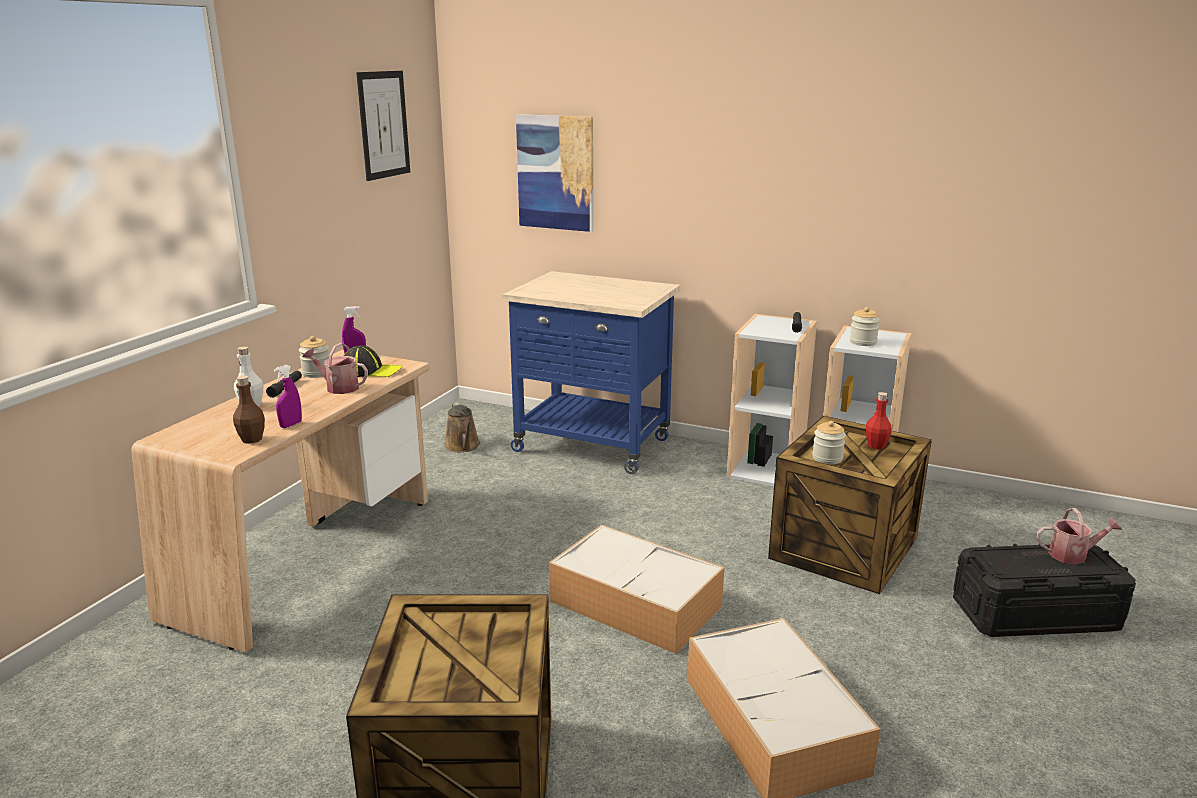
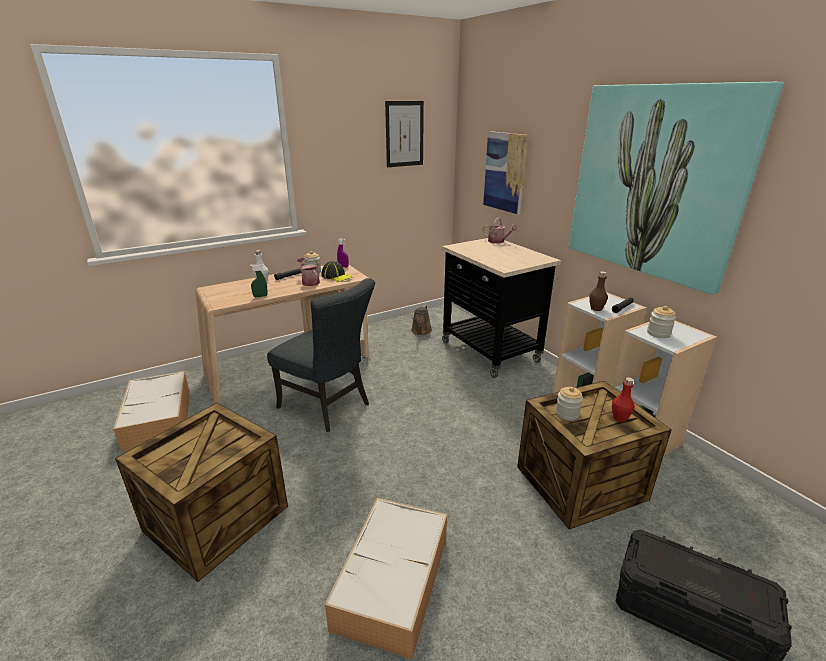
camera: 35 degrees right, 5 degrees up
(252, 439) = (235, 299): brown bottle -> brown bottle (596, 308)
(291, 425) = (260, 296): purple spray bottle -> green spray bottle
(449, 585) = (329, 406): none -> grey chair
(593, 445) = (490, 352): blue cart -> black cart
(637, 604) = (405, 460): storage box -> storage box (159, 419)
(802, 166) = (656, 183): none -> picture
(1072, 555) = (741, 584): watering can -> watering can (498, 241)

